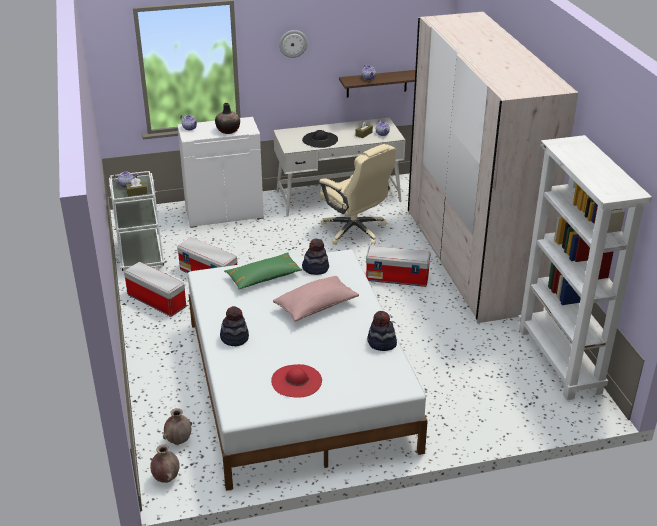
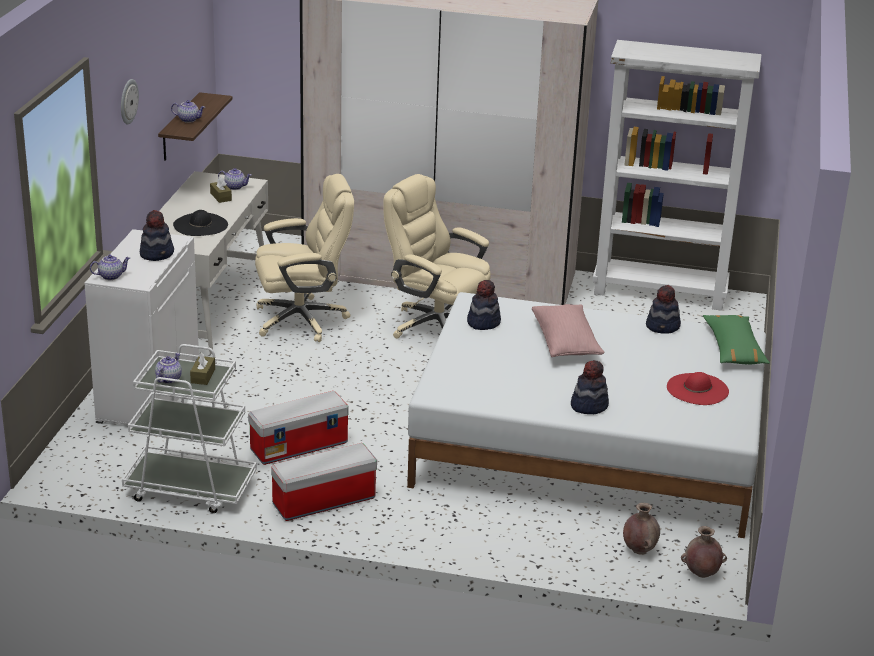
camera: 65 degrees left, 5 degrees down
(228, 131) = (157, 254): vase -> hat
(264, 277) = (473, 357): green pillow -> green pillow (734, 348)
(398, 278) = (435, 326): storage box -> beige office chair

